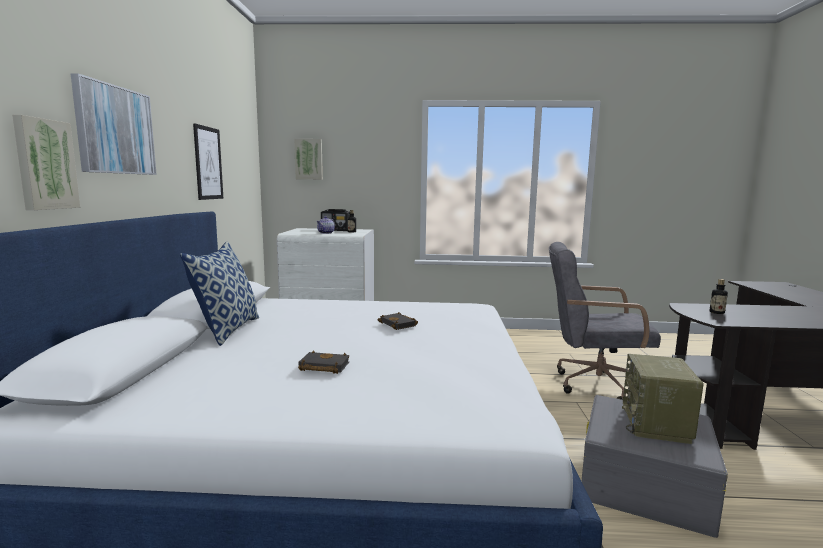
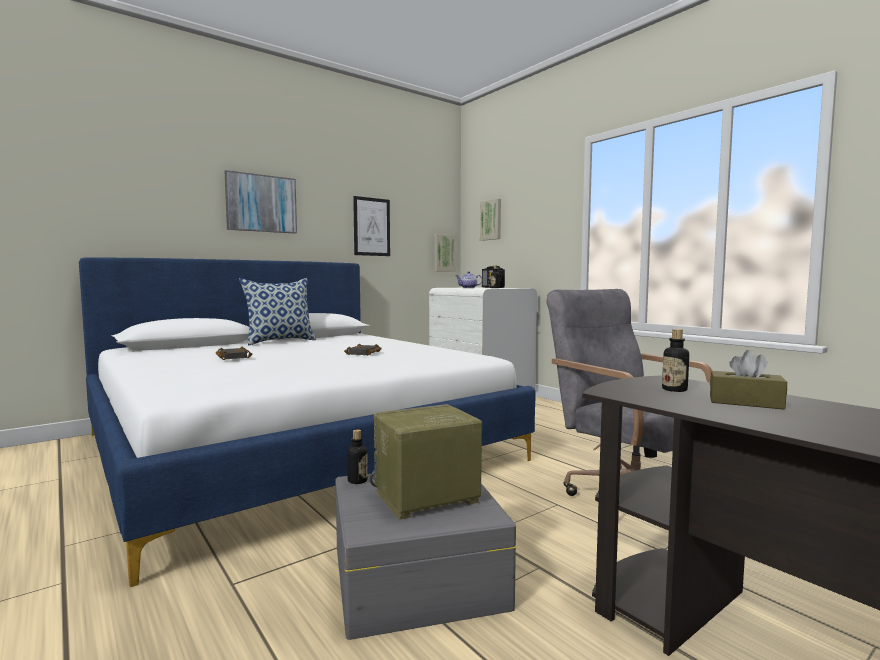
camera: 50 degrees right, 5 degrees down
(44, 164) = (197, 224): picture -> picture (444, 253)
(605, 435) = (357, 480): none -> bottle
(754, 313) = (745, 402): none -> brown tissue box

